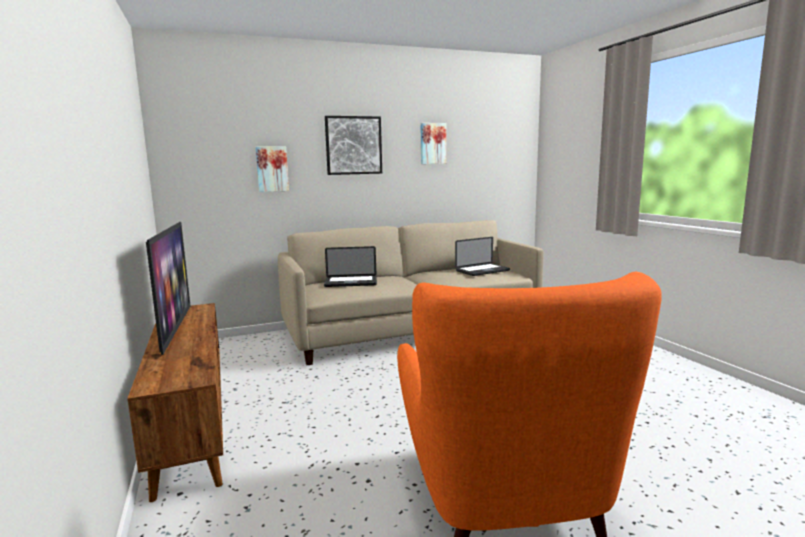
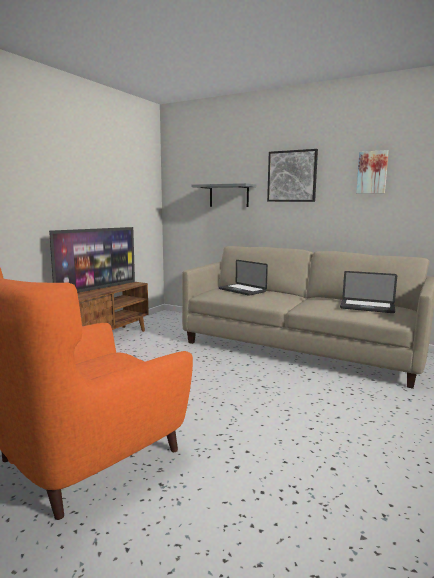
camera: 50 degrees right, 0 degrees up
(272, 169) = (229, 195): picture -> grey shelf

